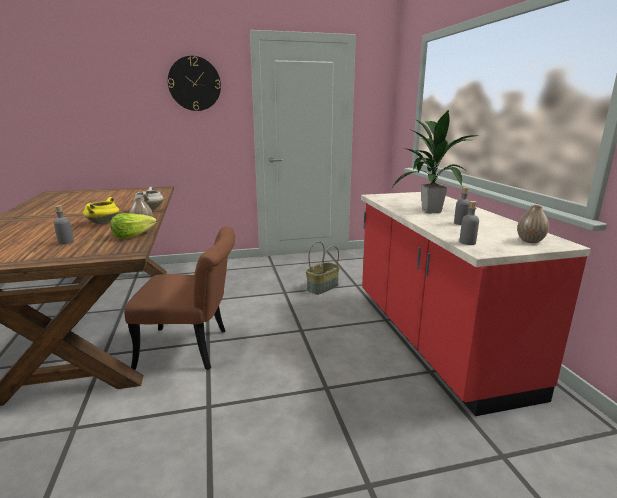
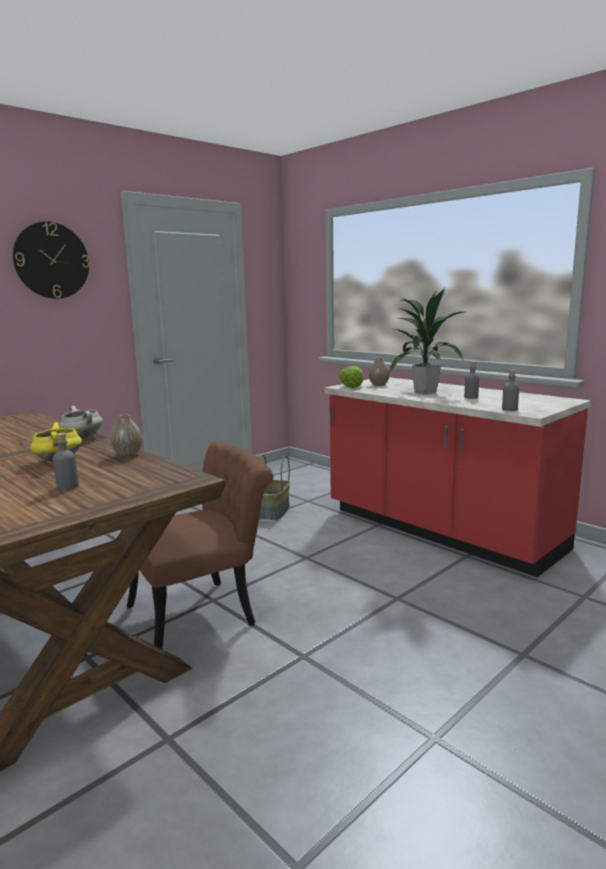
camera: 30 degrees left, 5 degrees down
(133, 235) = (144, 464): lettuce -> lettuce (352, 386)
(530, 241) = (546, 401): vase -> vase (378, 385)

